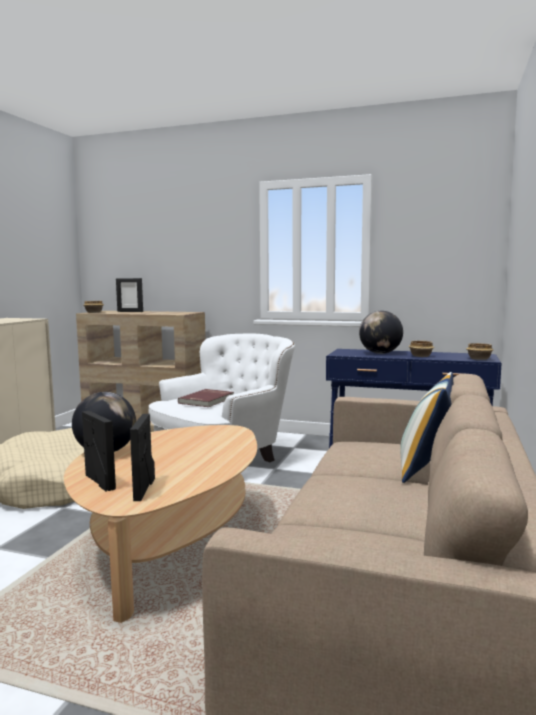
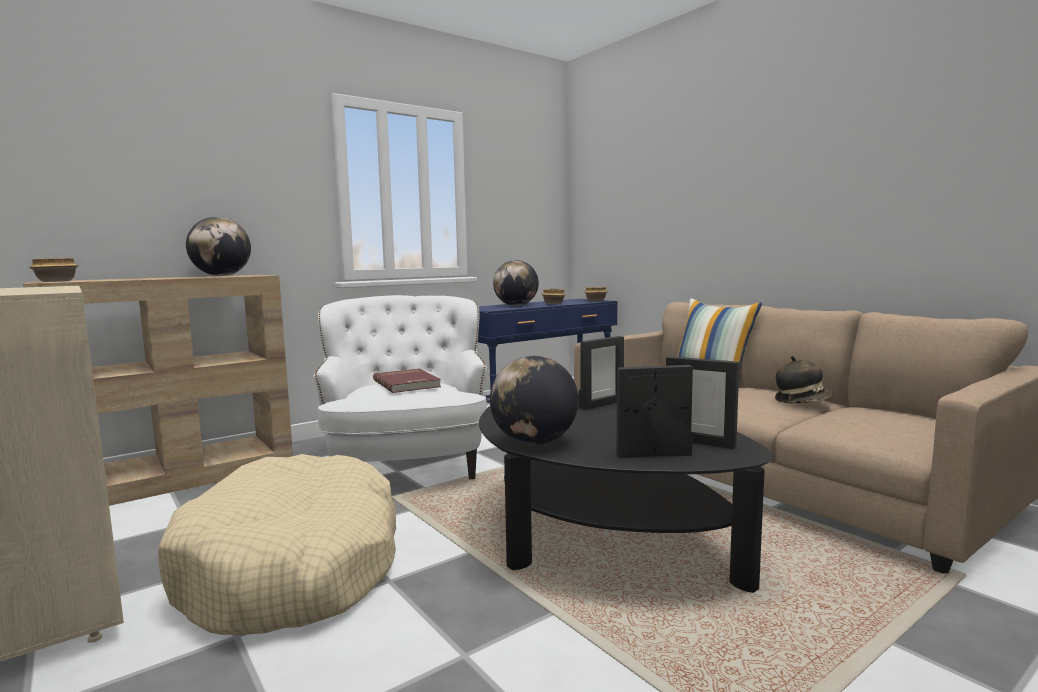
camera: 55 degrees left, 0 degrees up
(130, 311) = (124, 278): picture frame -> picture frame (601, 404)
(171, 544) = (599, 533): beige coffee table -> black coffee table
(176, 312) = (221, 275): none -> globe
(388, 514) = (802, 401): none -> hat

